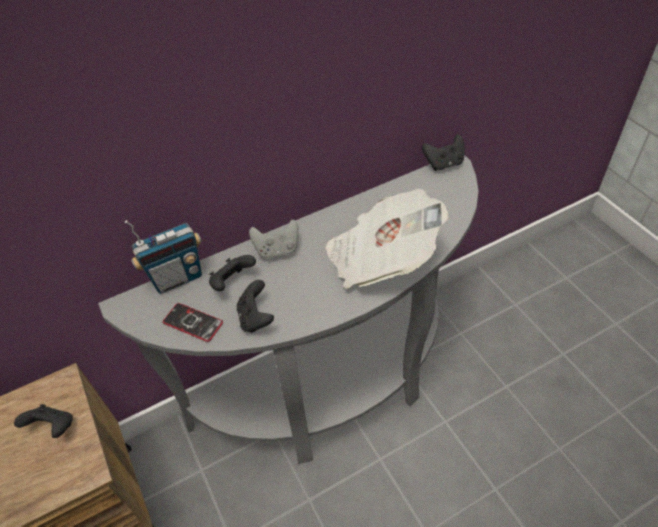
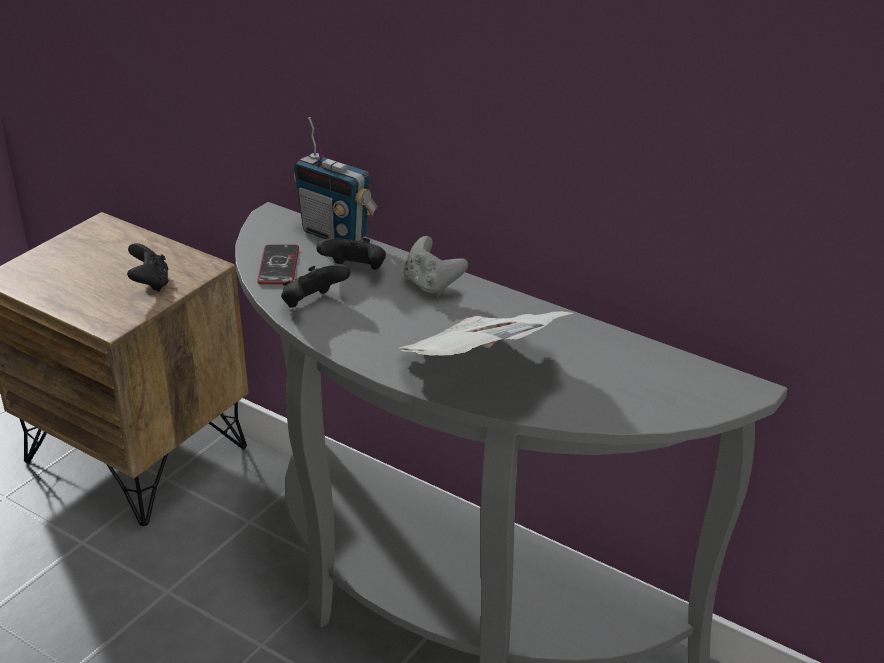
camera: 60 degrees right, 15 degrees down
(443, 164) = (737, 377): black game controller -> none

